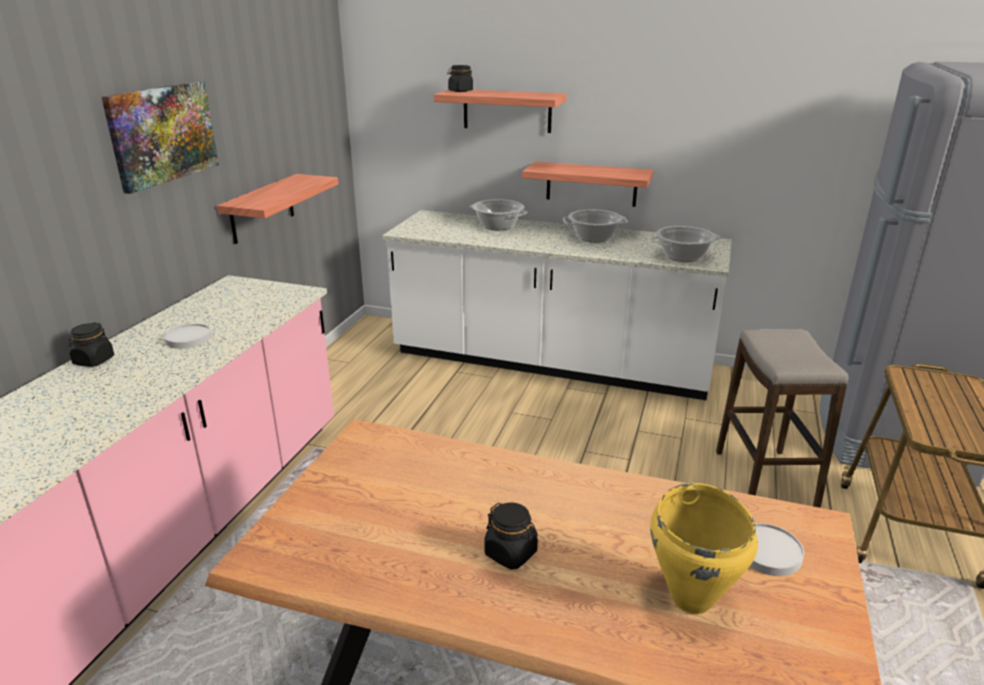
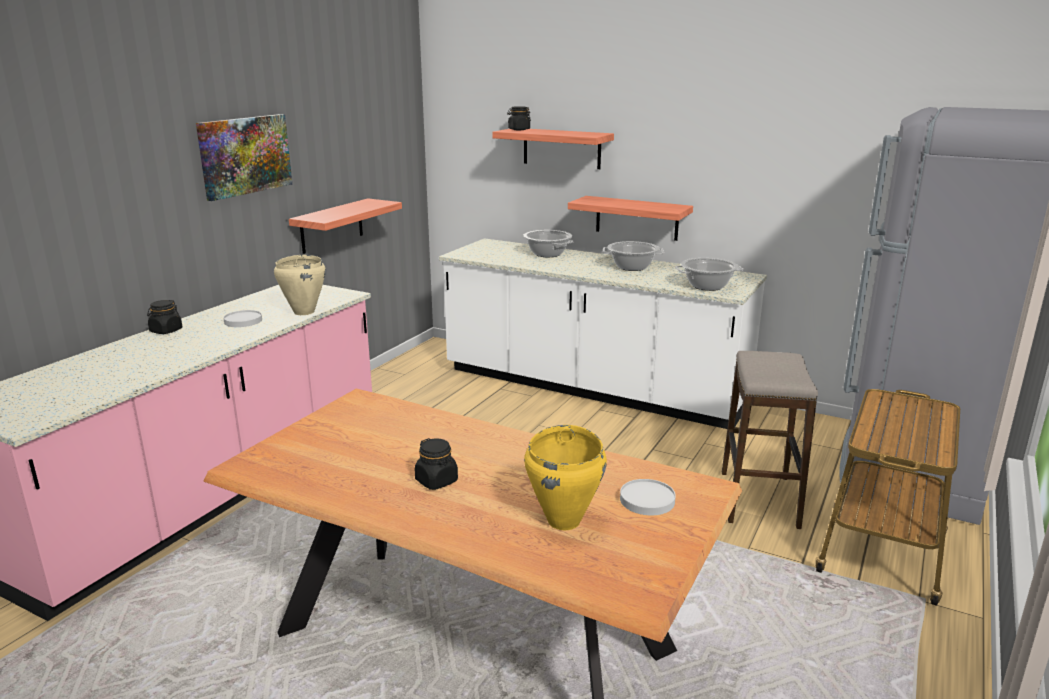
camera: 10 degrees right, 5 degrees down
(258, 320) = (303, 312): none -> beige cooking pot

